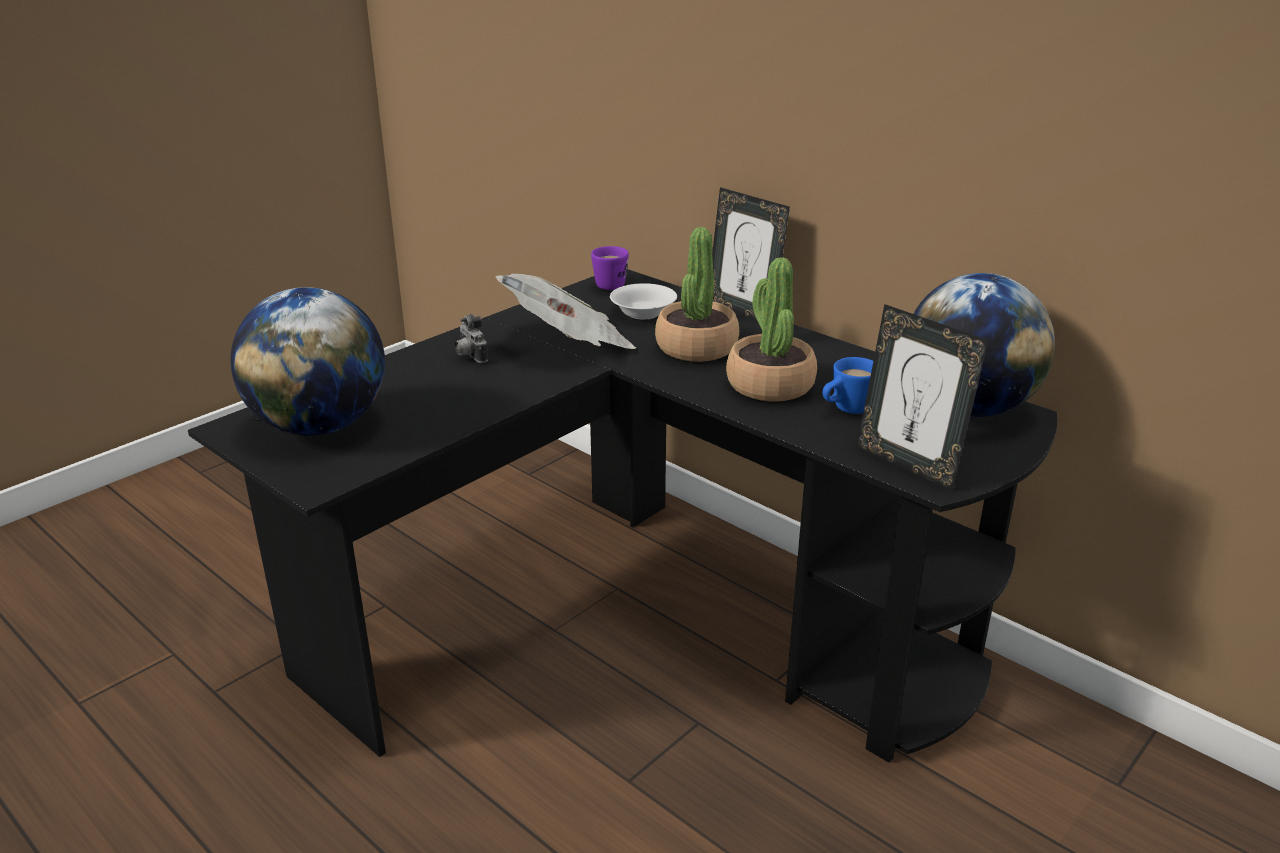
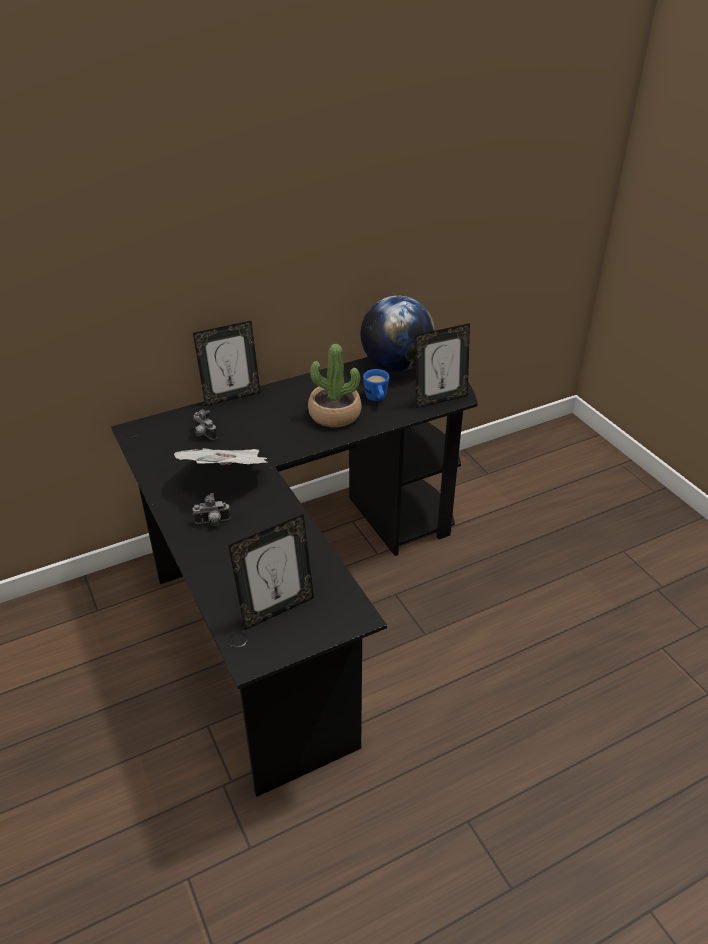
camera: 70 degrees left, 10 degrees up
(320, 426) = (276, 609): globe -> picture frame
(610, 283) = (142, 436): purple mug -> none
(643, 313) = (203, 434): white bowl -> camera
(696, 347) = (269, 427): potted plant -> none

